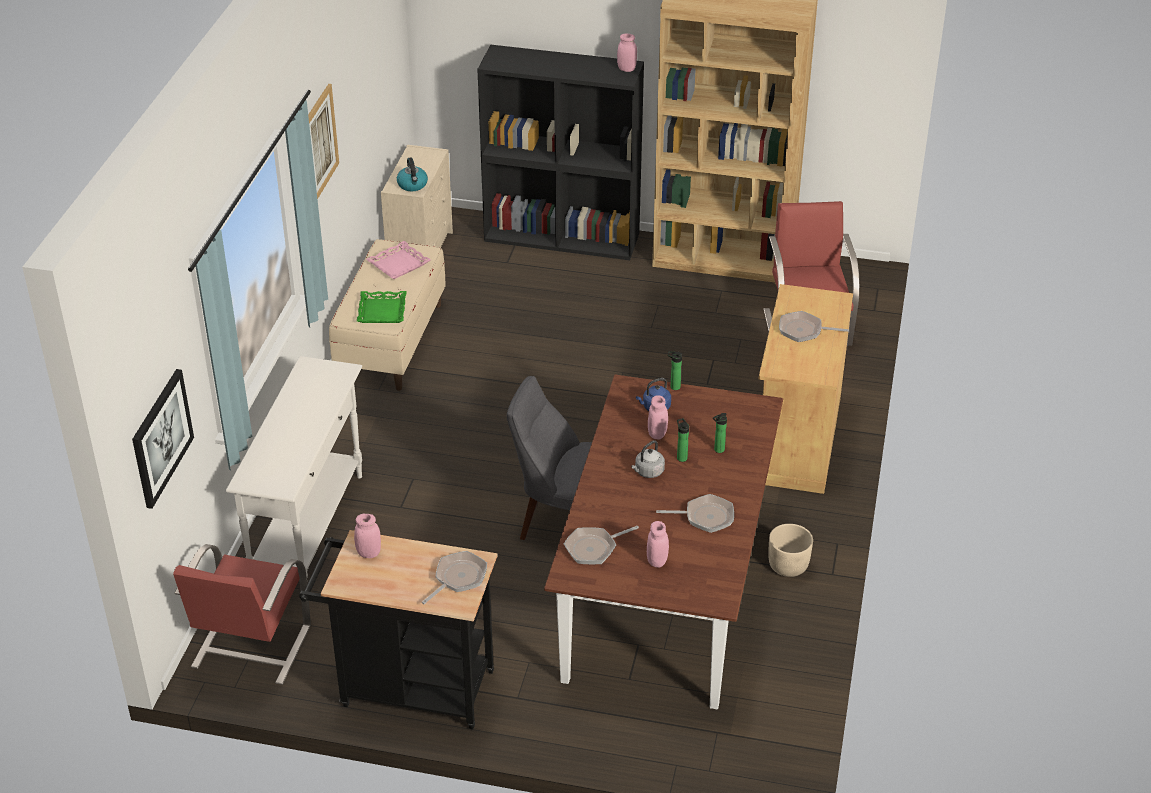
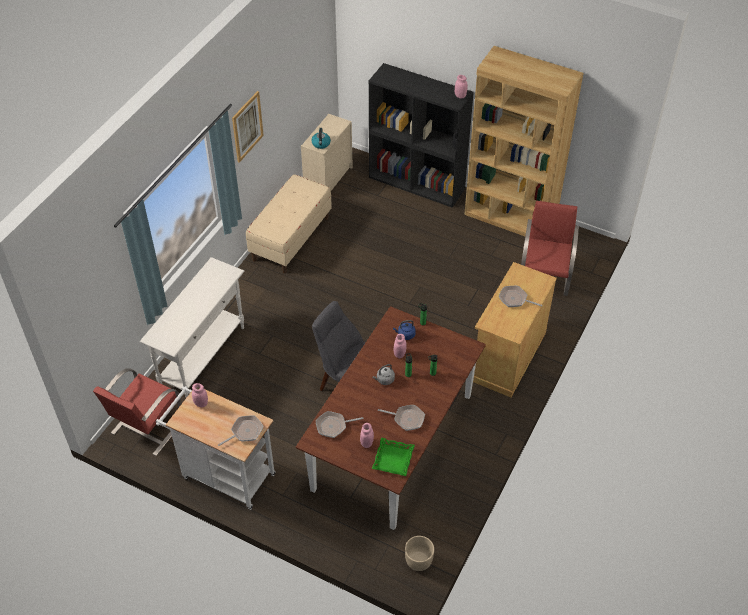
camera: 15 degrees right, 10 degrees up
(161, 437) = (93, 315): picture -> none
(382, 311) = (279, 226): green tray -> green tray (393, 459)
(398, 265) = (300, 195): pink tray -> none
(408, 688) = (224, 474): black cart -> white cart
(788, 566) = (470, 443): beige planter -> beige planter (418, 560)

